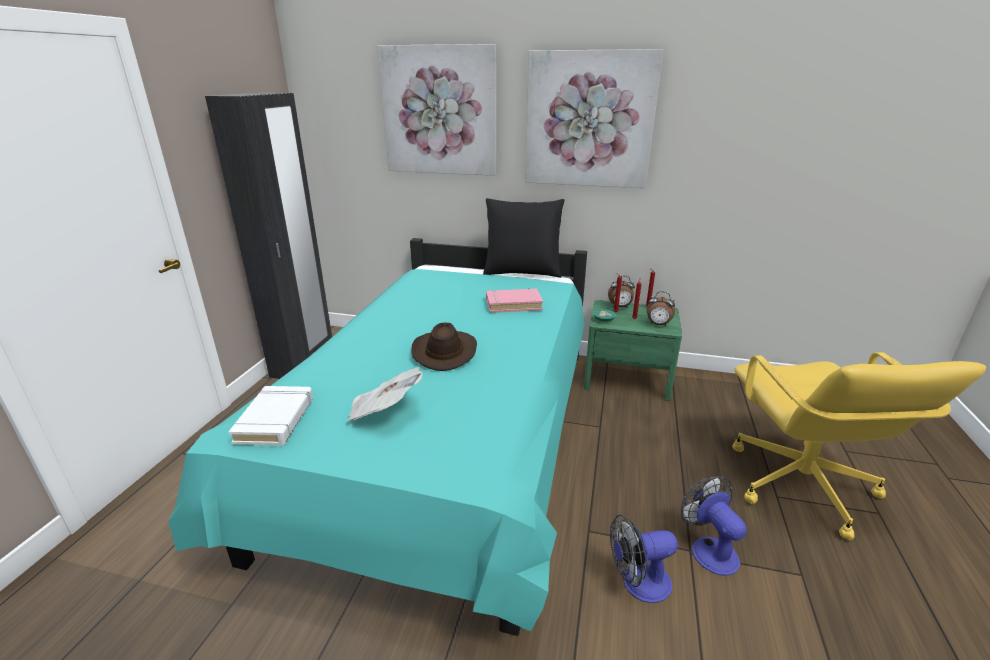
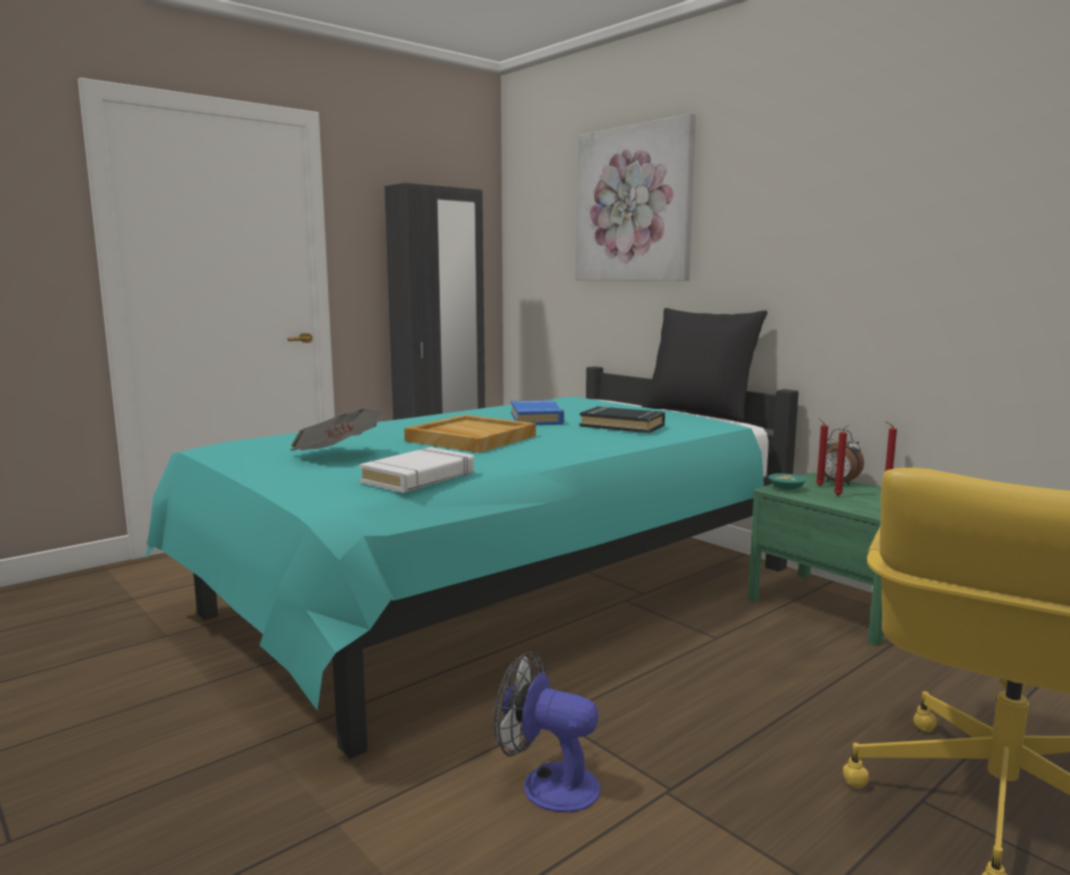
camera: 35 degrees right, 15 degrees down
(276, 420) = (249, 444): white book -> white book (419, 478)
(444, 352) = (470, 438): brown hat -> beige tray
(446, 309) = (536, 419): none -> blue book
(513, 304) = (622, 426): pink book -> black book
(589, 120) = (803, 197): picture -> none
(658, 325) = (869, 506): alarm clock -> none
(709, 549) = (703, 800): fan -> none

